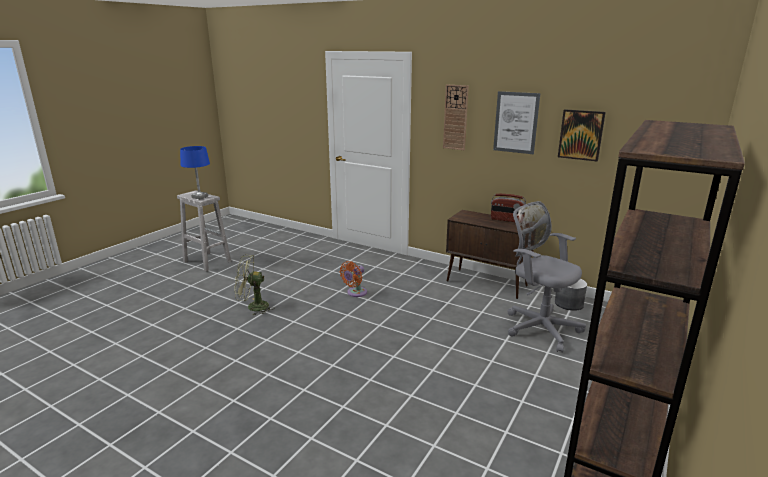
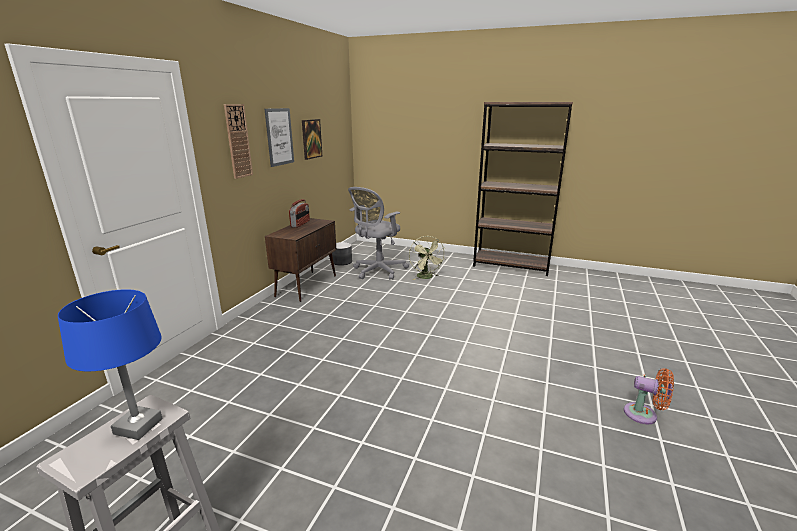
camera: 100 degrees left, 0 degrees up
(253, 307) = (374, 421): green fan -> green fan (426, 277)
(355, 293) = (328, 347): orange fan -> orange fan (644, 415)

